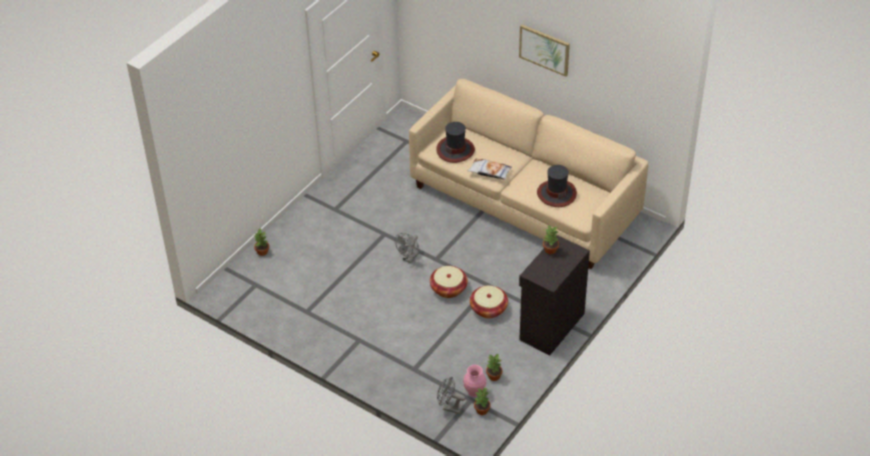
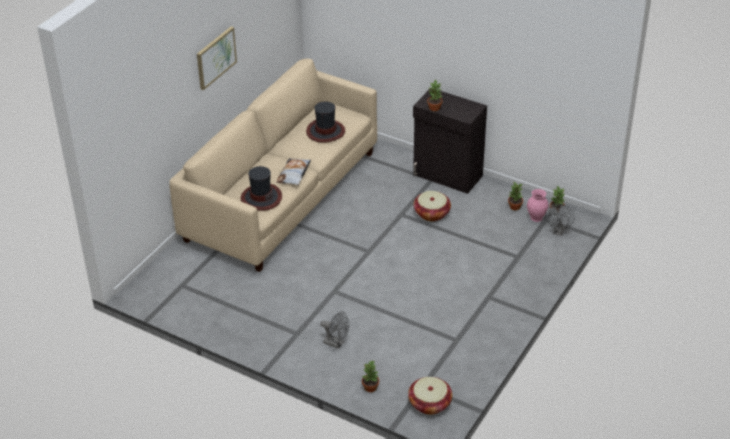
camera: 95 degrees left, 5 degrees down
(409, 258) = (369, 270): grey fan -> grey fan (336, 343)
(448, 288) = (409, 240): basket -> basket (429, 403)

